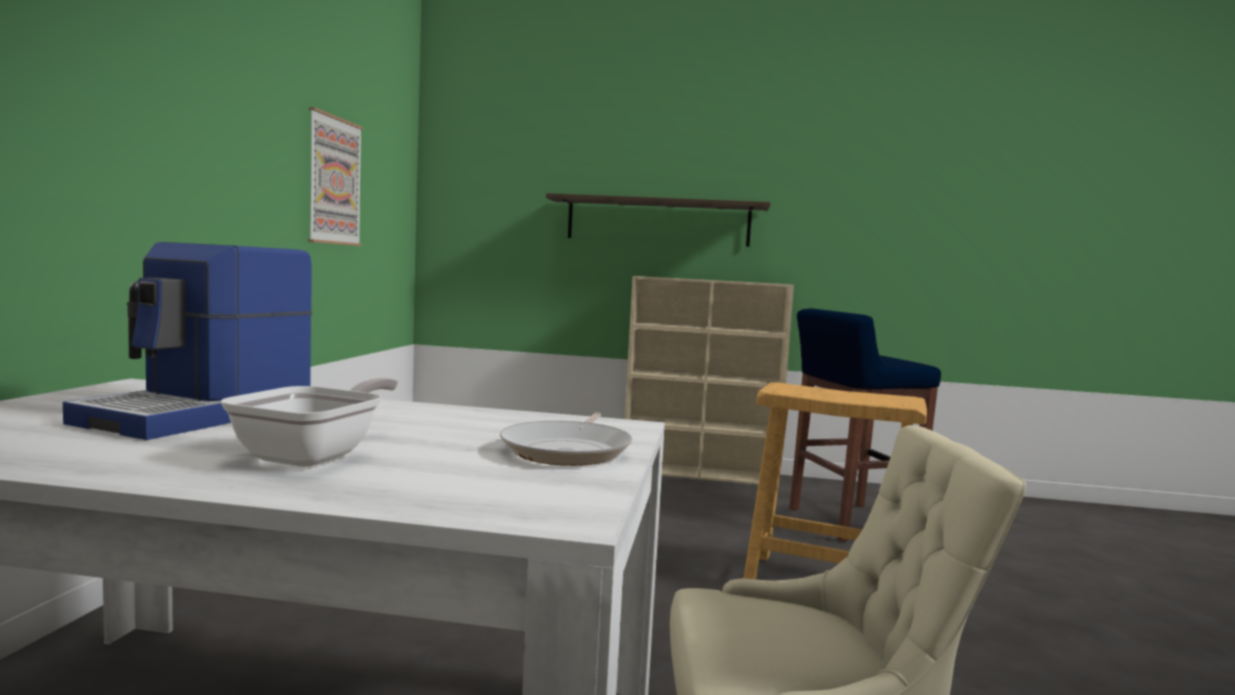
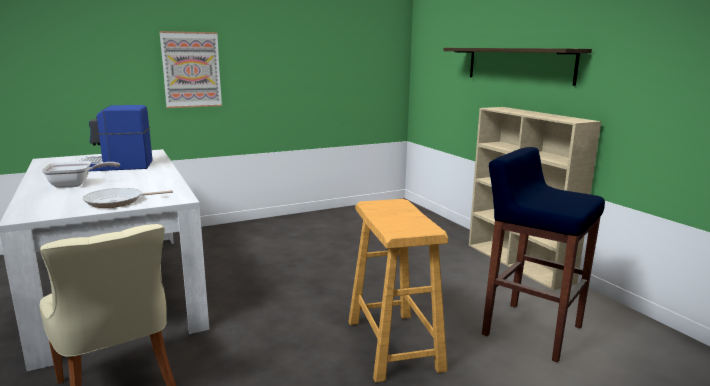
camera: 55 degrees right, 10 degrees up
(334, 181) = (320, 53): picture -> picture (191, 70)

